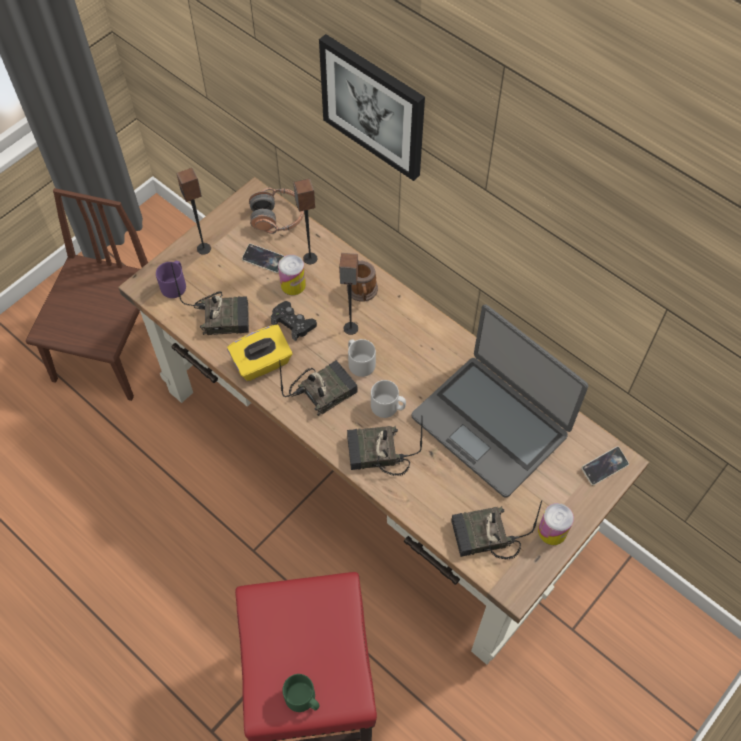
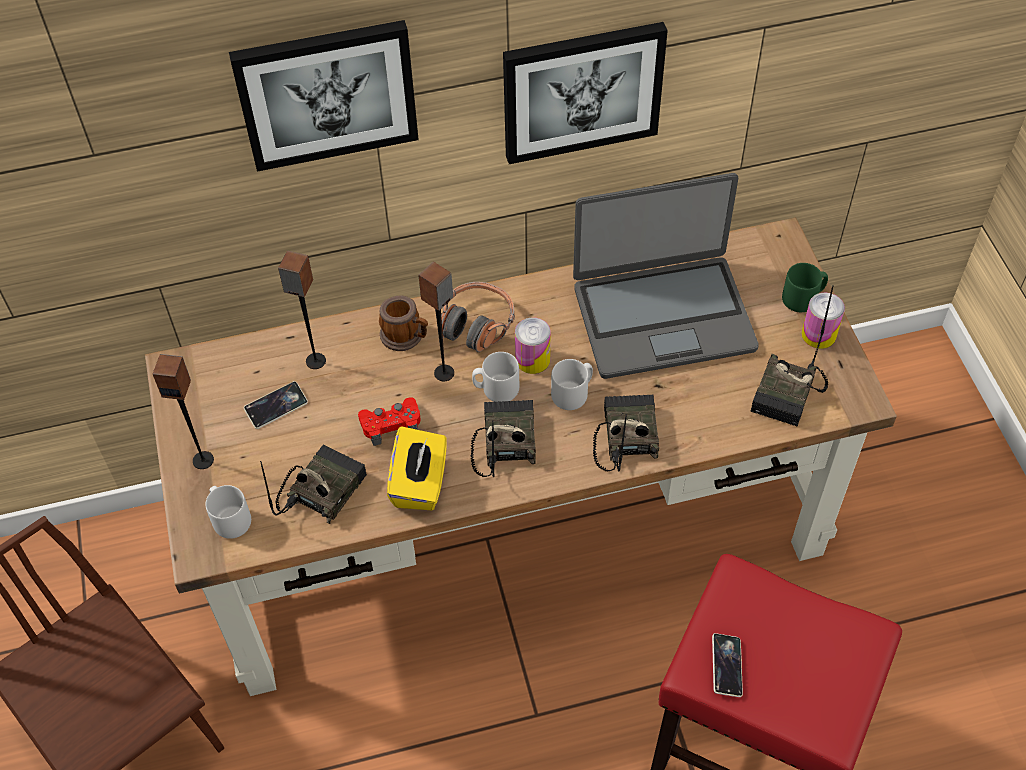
camera: 55 degrees left, 5 degrees down
(175, 285) = (229, 518): purple mug -> grey mug
(277, 217) = (227, 362): headphones -> headphones (477, 324)
(293, 284) = (337, 396): can -> can (532, 359)
(293, 323) = (391, 424): black game controller -> red game controller
(303, 699) = (844, 685): green mug -> green mug (803, 298)
(376, 455) = (624, 436): radio -> radio turned 150 degrees clockwise
(525, 240) = (581, 90): none -> picture
(604, 467) = (777, 253): phone -> phone (726, 666)

